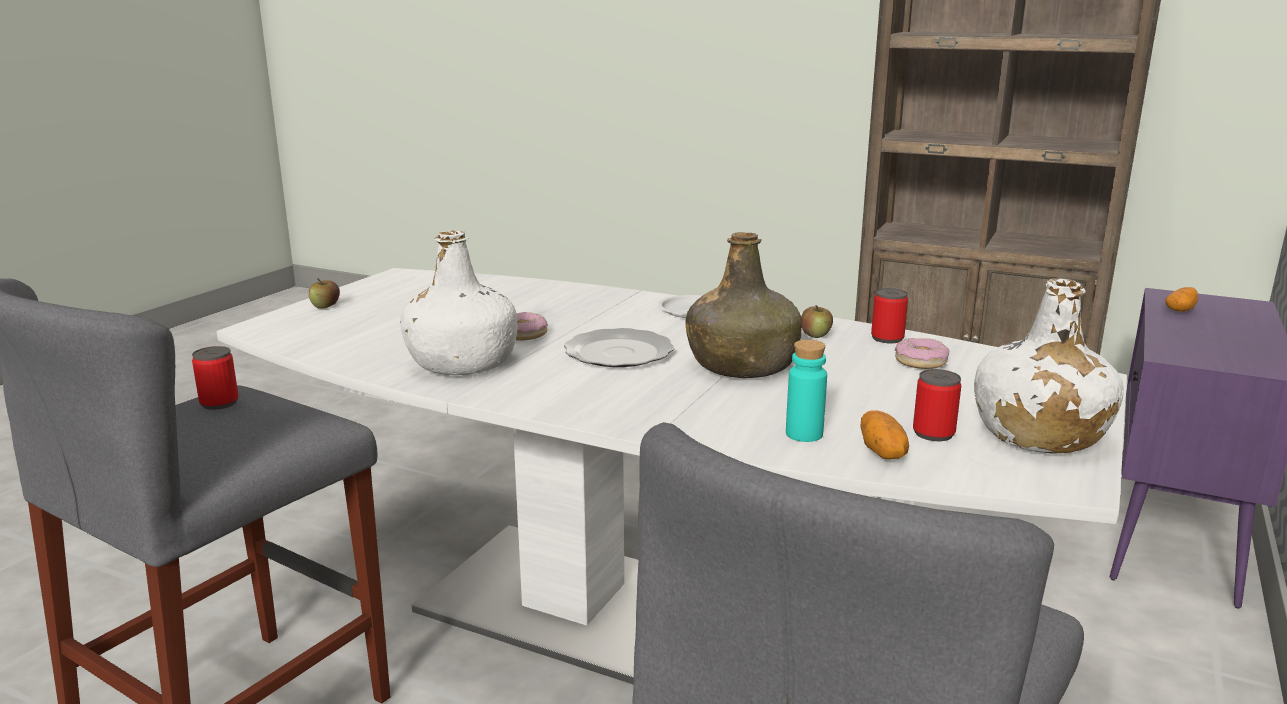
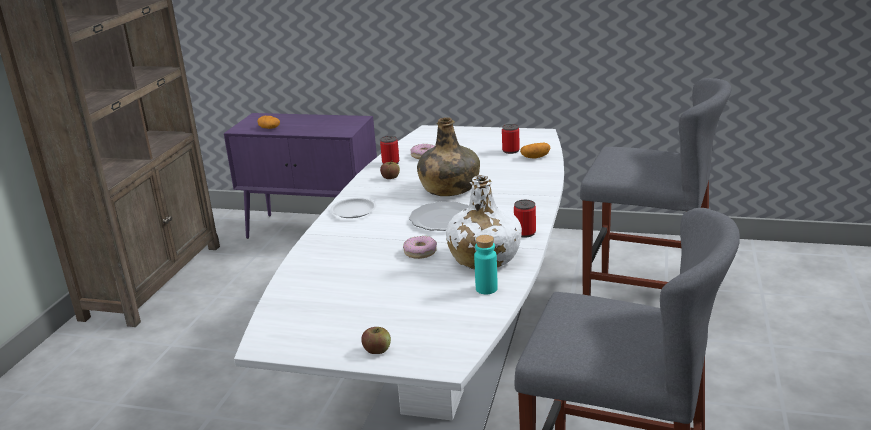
camera: 100 degrees left, 5 degrees up
(219, 403) = (572, 340): can -> can (525, 233)
(804, 434) = (527, 170): turquoise bottle -> turquoise bottle (486, 289)
(1037, 435) = (500, 137): white bottle -> none

